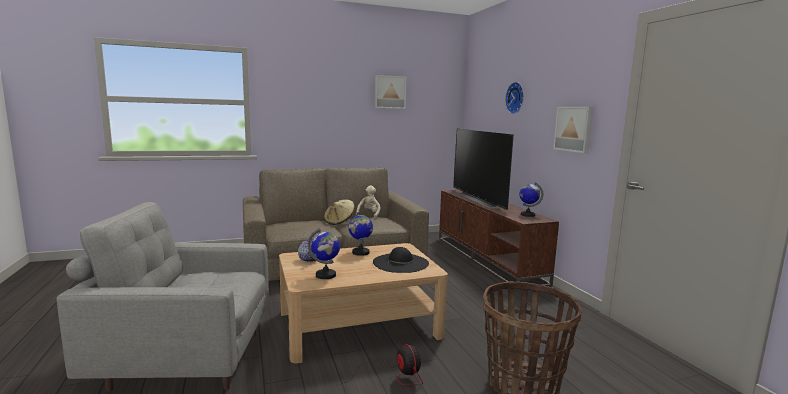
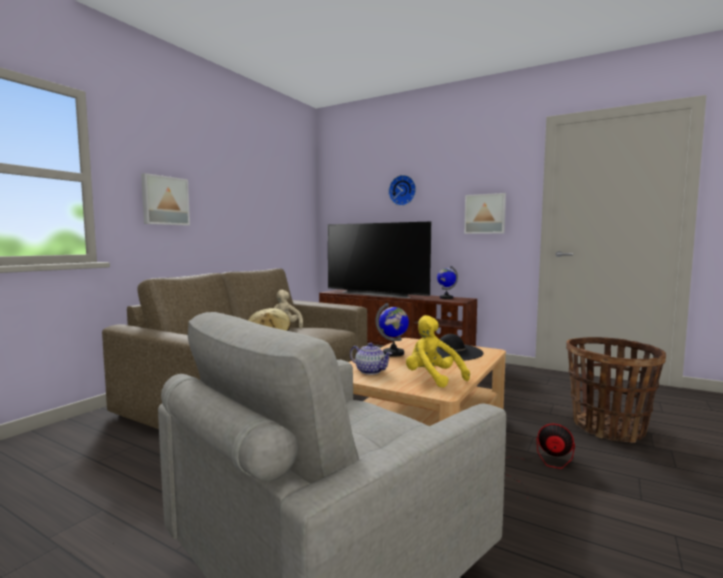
camera: 40 degrees left, 5 degrees down
(326, 275) = (432, 378): globe -> yellow plush toy
(389, 92) = (257, 181): picture -> picture (164, 200)

